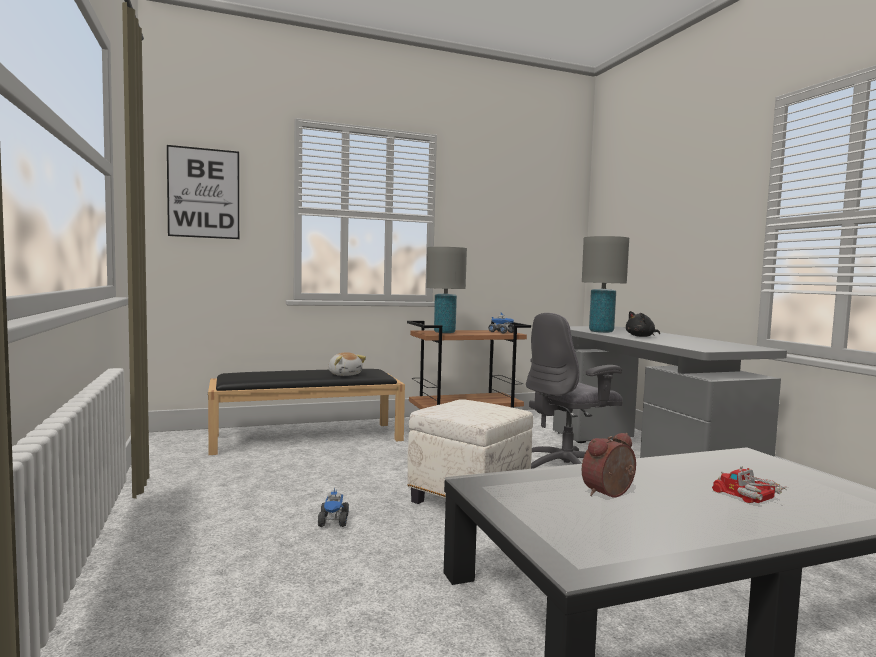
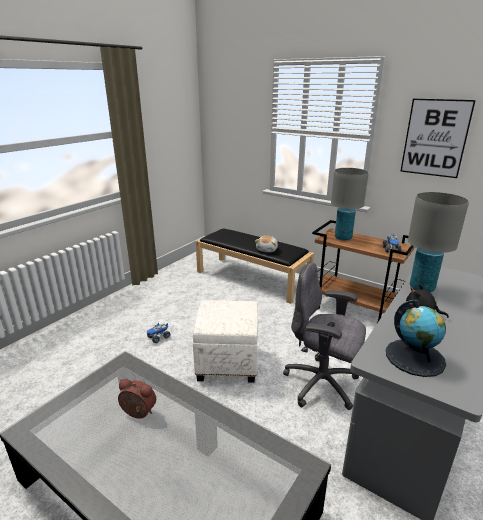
camera: 55 degrees right, 20 degrees up
(204, 193) = (225, 118): picture -> picture (435, 138)
(707, 345) = (415, 357): none -> globe
(750, 498) = (177, 482): toy truck -> none

